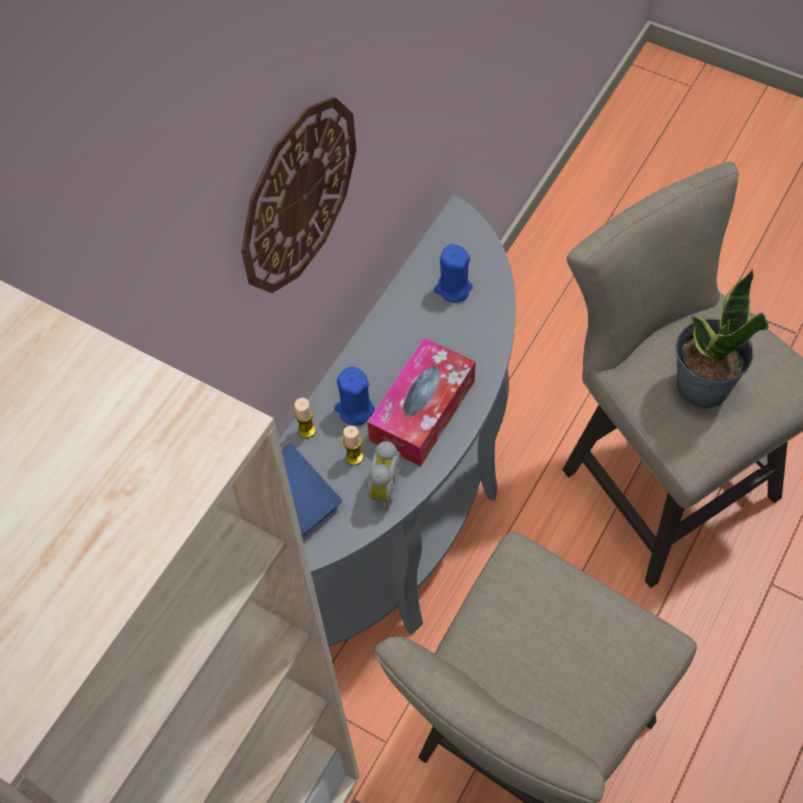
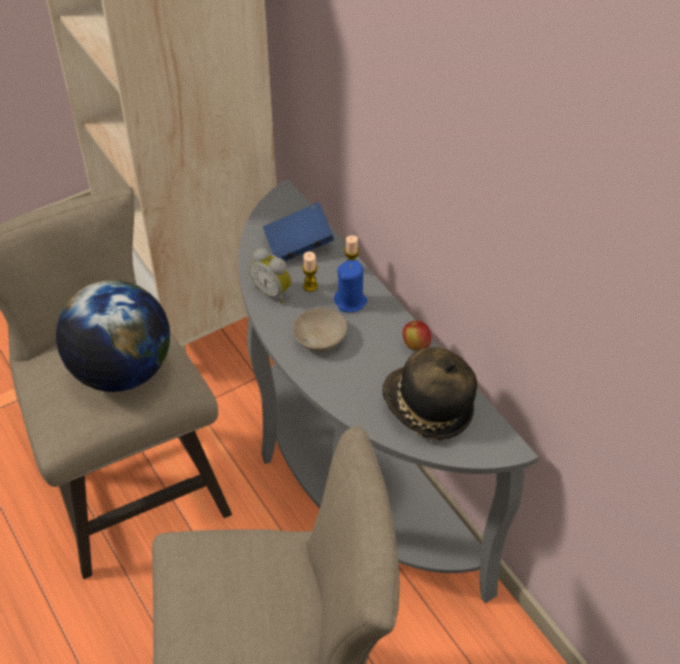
camera: 115 degrees right, 10 degrees down
(297, 195) = (424, 133): wall clock -> none
(381, 328) = (416, 345): none -> apple
(422, 410) = (321, 339): tissue box -> beige bowl
(453, 288) = (427, 408): blue candle -> hat
(546, 626) = (121, 371): none -> globe
(701, 386) = (233, 586): potted plant -> none

